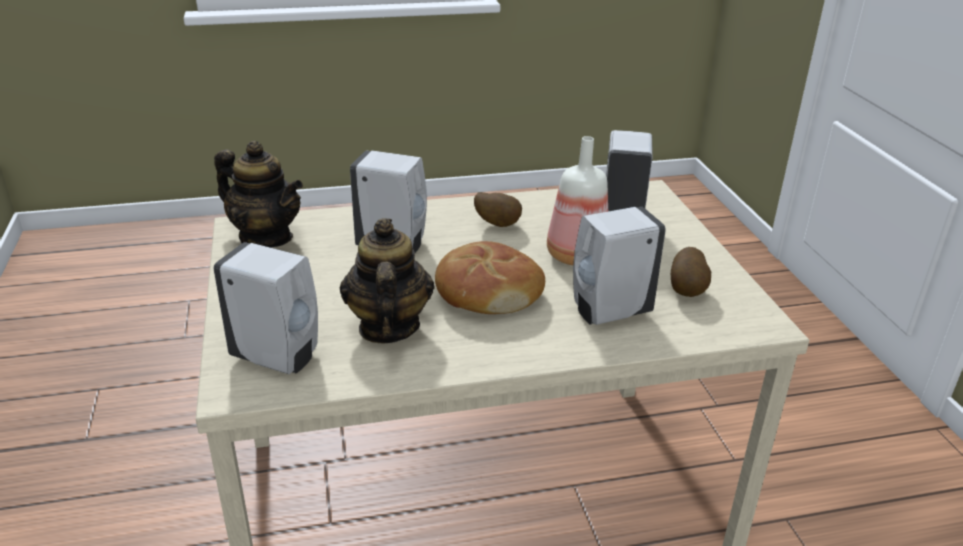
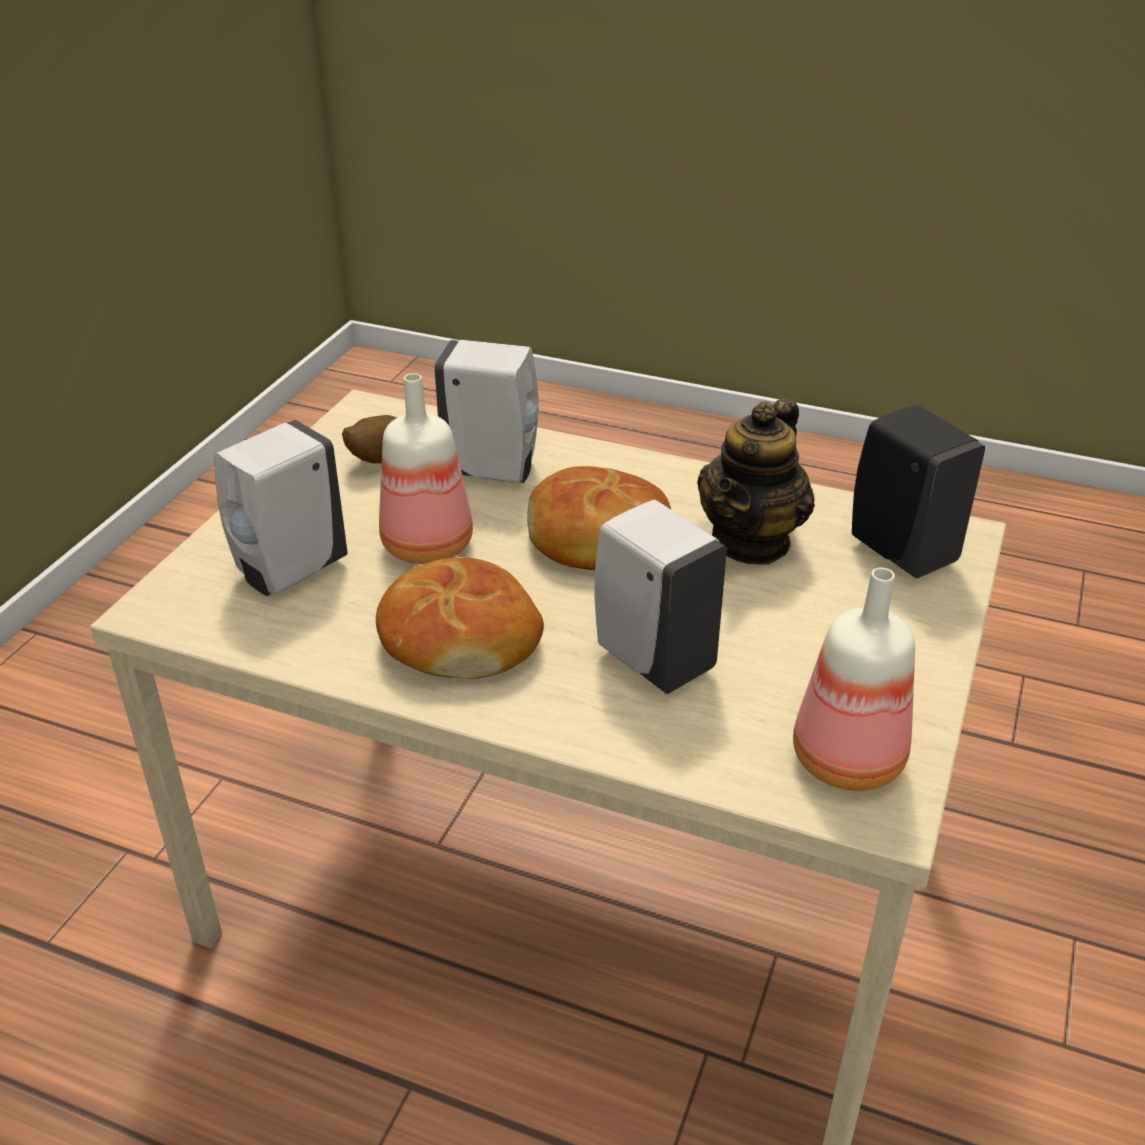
camera: 145 degrees left, 5 degrees up
(266, 237) = (846, 762): teapot -> bottle
(278, 358) = (899, 550): white soap dispenser -> black soap dispenser
(498, 224) = (459, 638): potato -> bread

